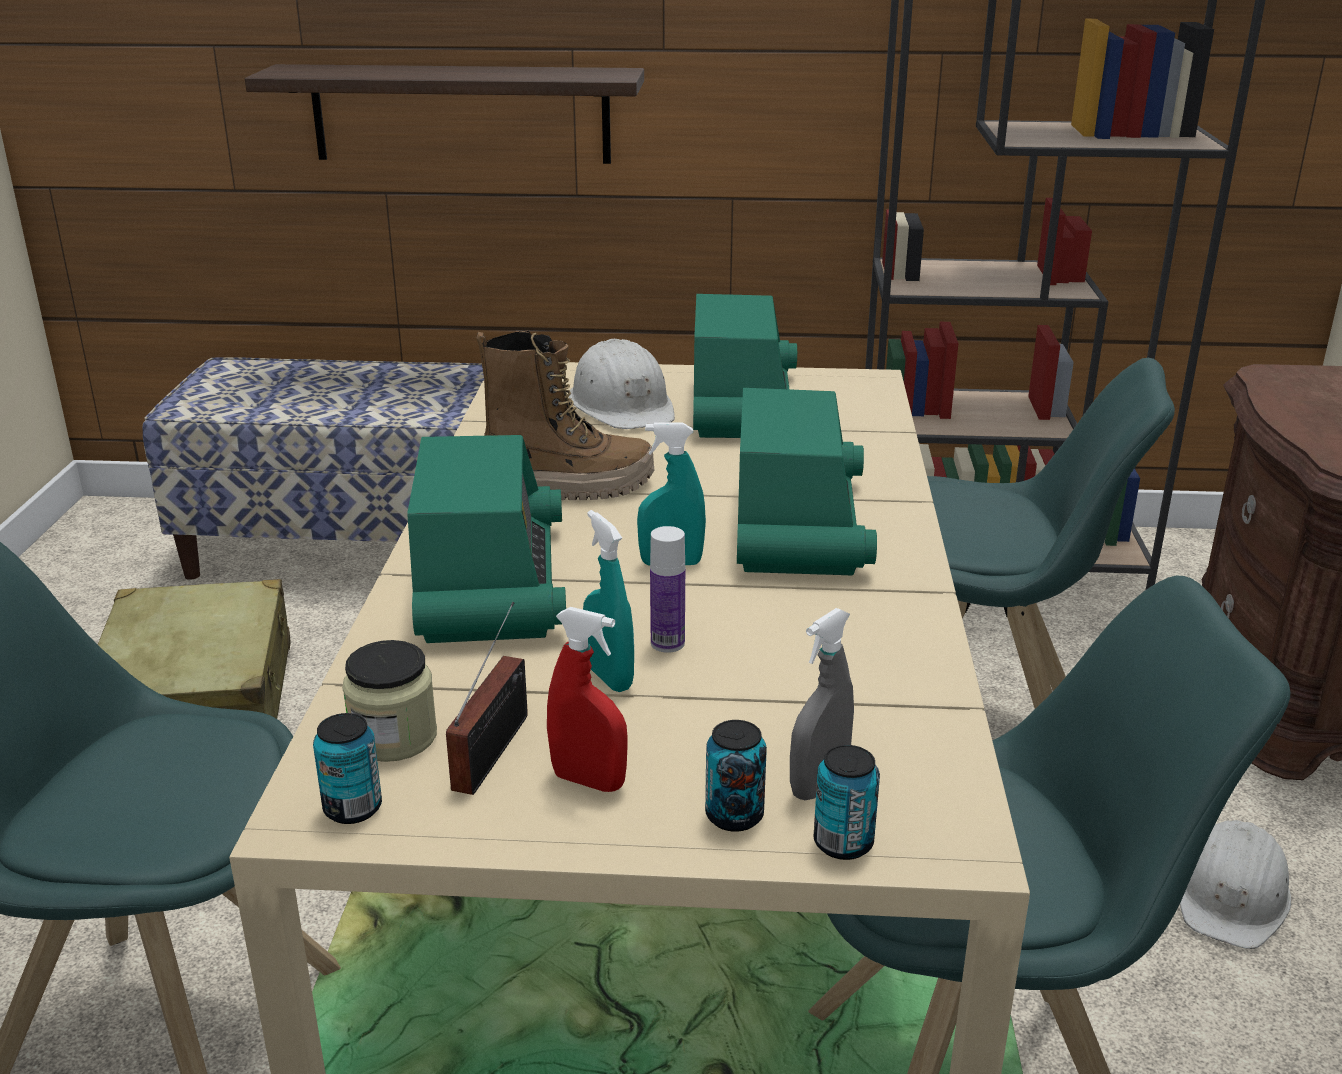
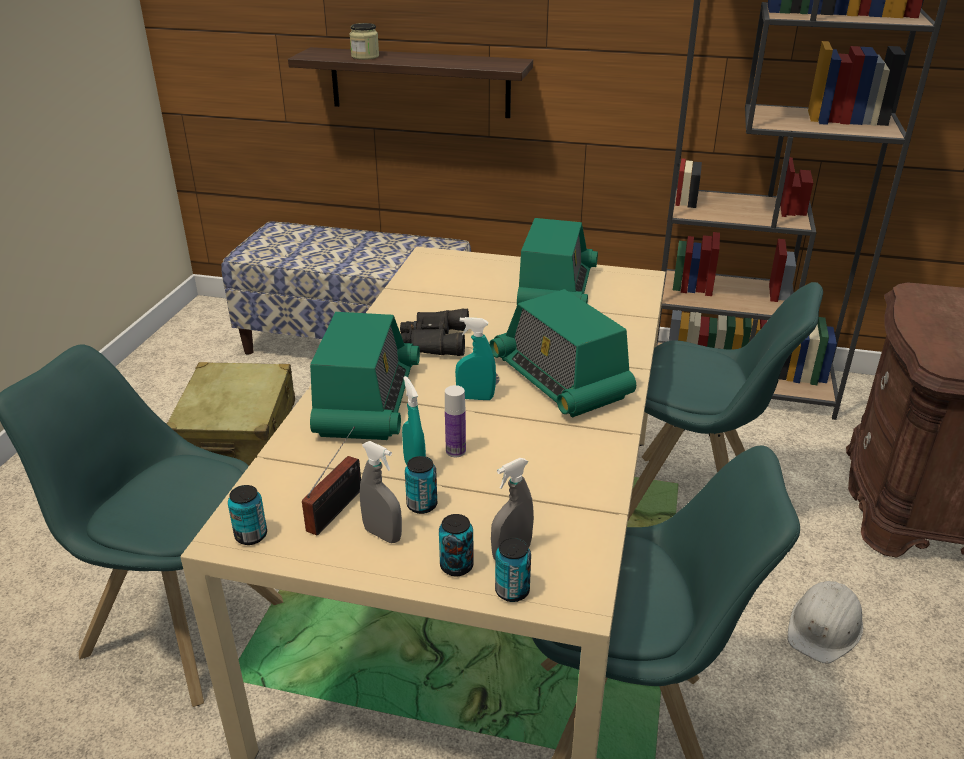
camera: 10 degrees right, 5 degrees up
(394, 737) = (285, 494): jar -> jar (365, 56)
(569, 489) = (432, 341): boot -> black binoculars
(588, 781) = (382, 534): red spray bottle -> grey spray bottle
(623, 405) = (483, 284): white hard hat -> none
(640, 729) = (422, 505): none -> can
(798, 526) = (560, 379): radio -> radio turned 135 degrees clockwise

